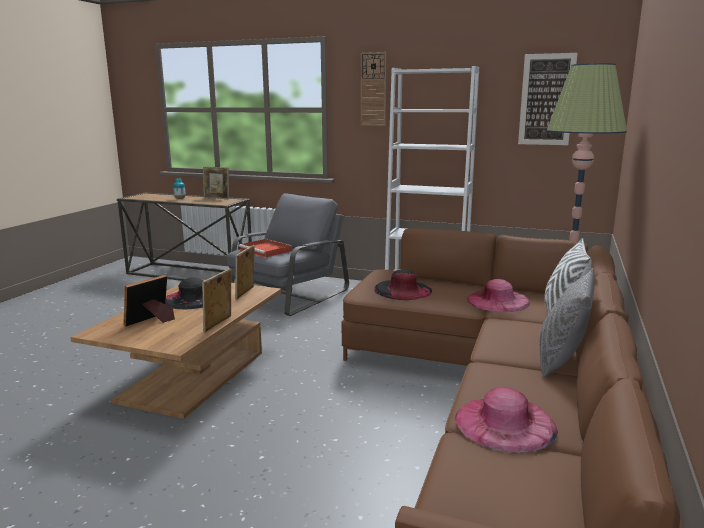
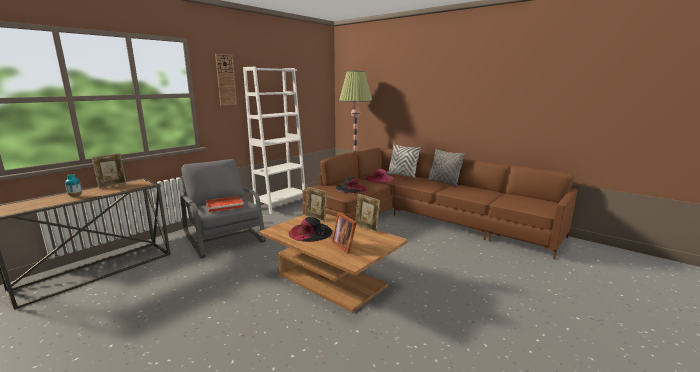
camera: 70 degrees left, 0 degrees up
(505, 423) = (488, 196): pink hat -> none
(546, 100) = (309, 86): picture -> none

